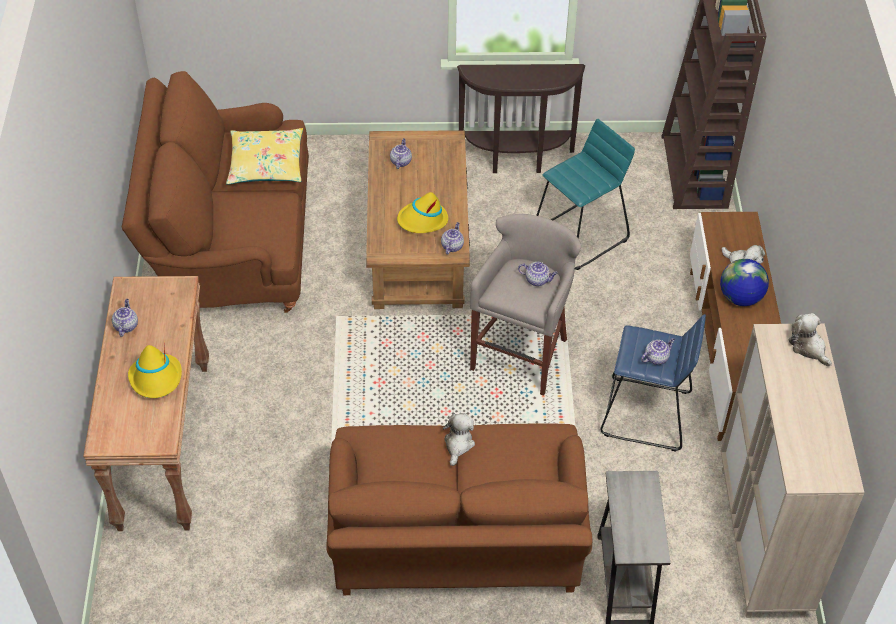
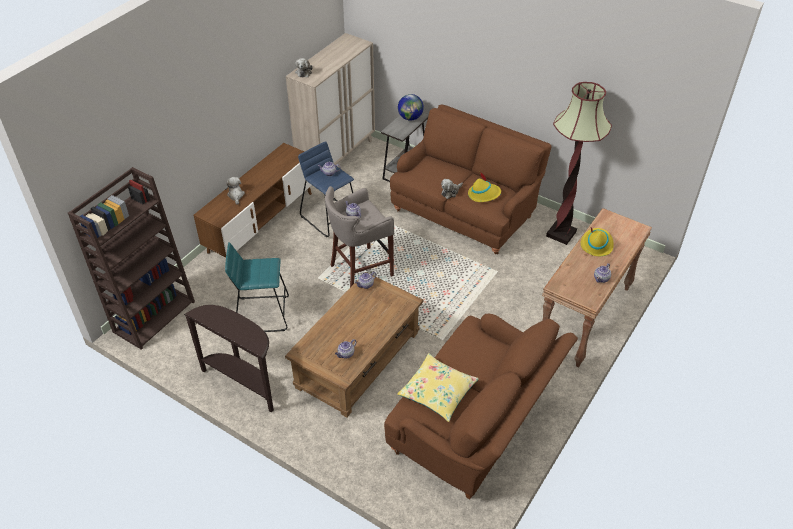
camera: 145 degrees left, 5 degrees down
(272, 585) = (561, 234): none -> floor lamp
(422, 220) = (368, 308): yellow hat -> yellow hat (484, 194)
(740, 298) = (257, 183): globe -> globe (410, 118)

